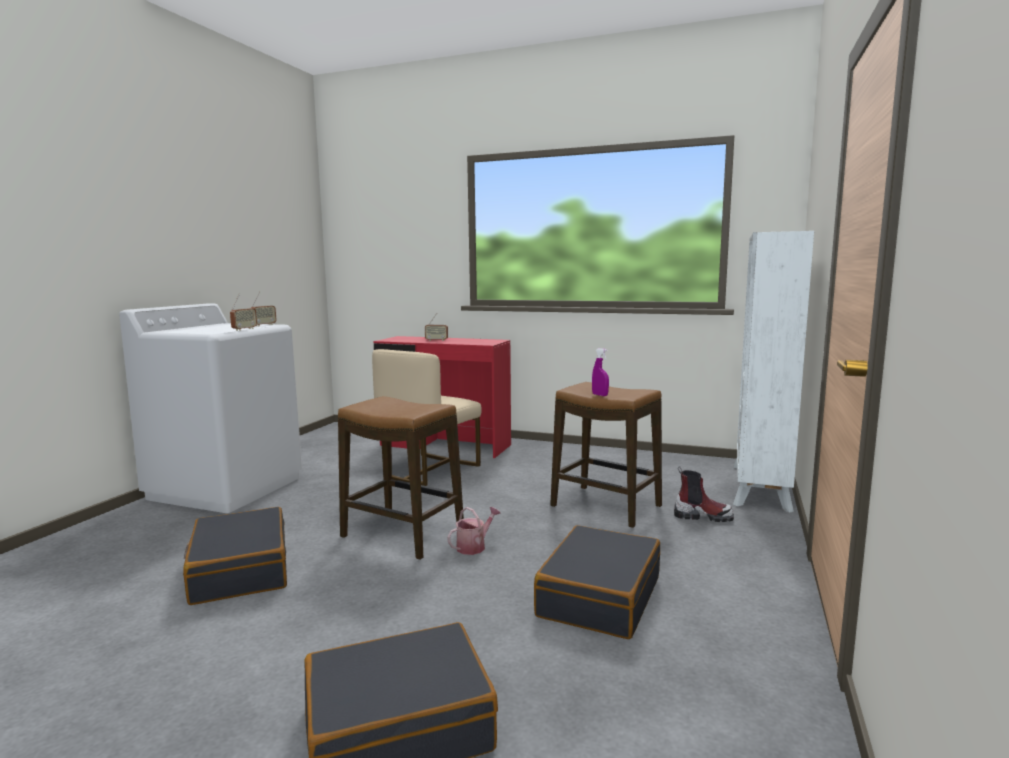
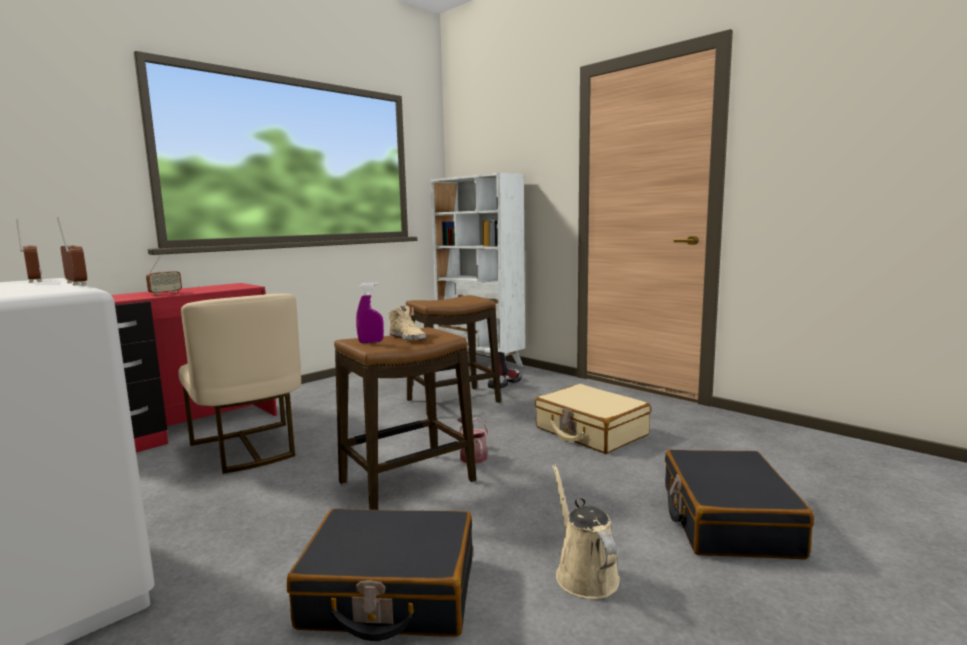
camera: 65 degrees left, 0 degrees up
(269, 642) = (584, 573): none -> beige watering can
(405, 407) = (407, 337): none -> beige shoe
(598, 596) = (590, 431): black suitcase -> beige suitcase
(600, 395) = (460, 303): purple spray bottle -> purple spray bottle (371, 342)

